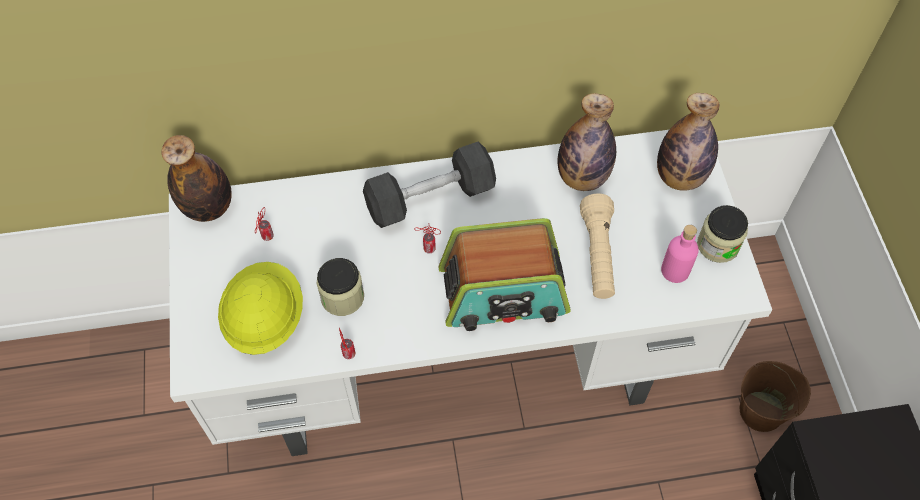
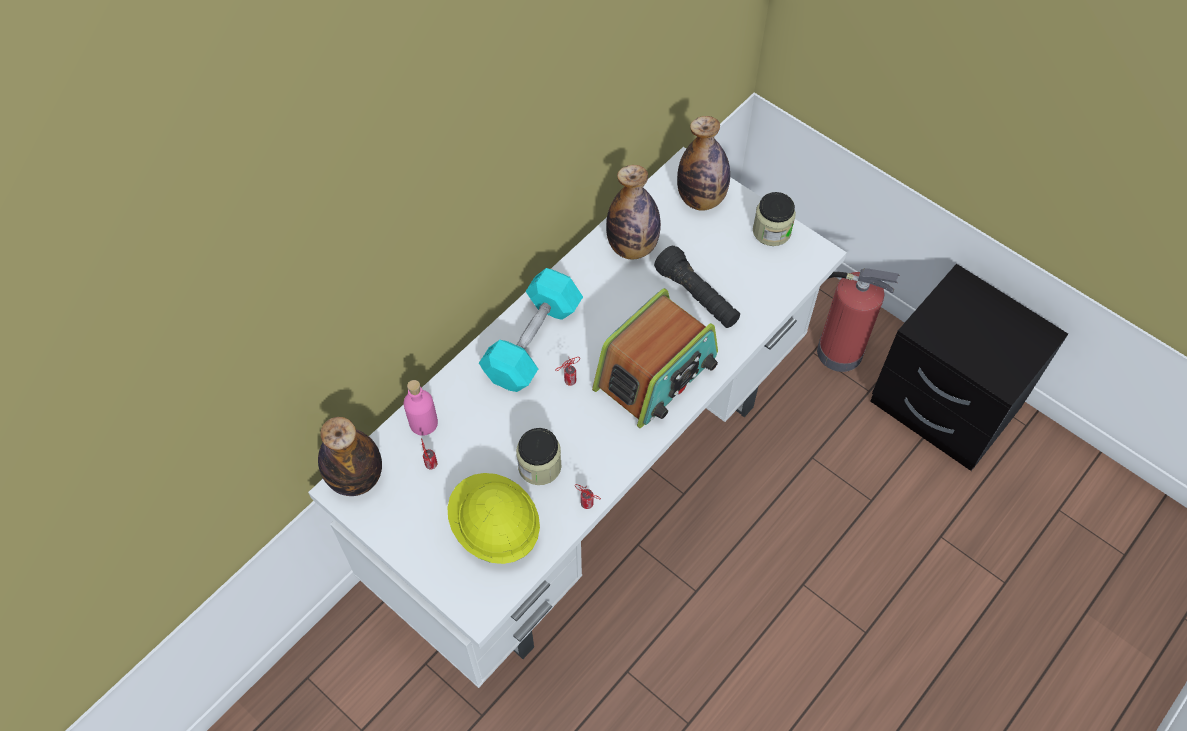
camera: 40 degrees left, 0 degrees up
(430, 198) = (532, 342): grey dumbbell -> turquoise dumbbell
(598, 255) = (697, 297): beige flashlight -> black flashlight
(675, 270) = (760, 270): pink bottle -> pink bottle (423, 423)
(761, 411) = (837, 351): brown bucket -> fire extinguisher

